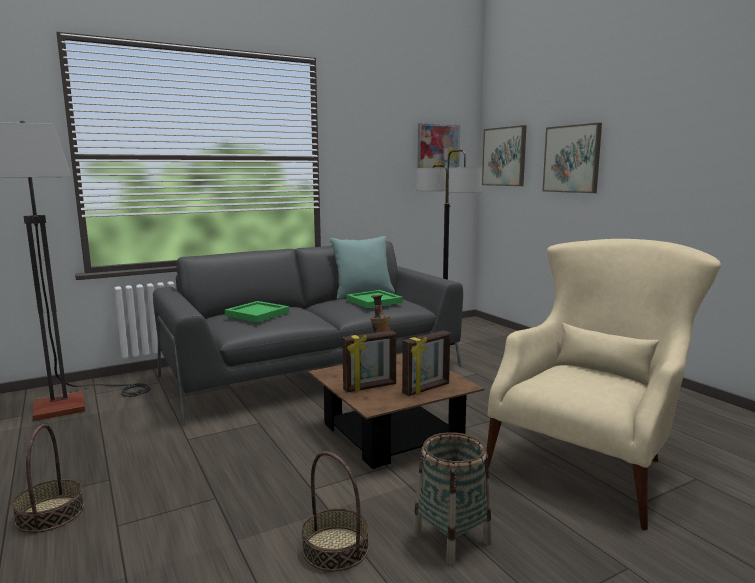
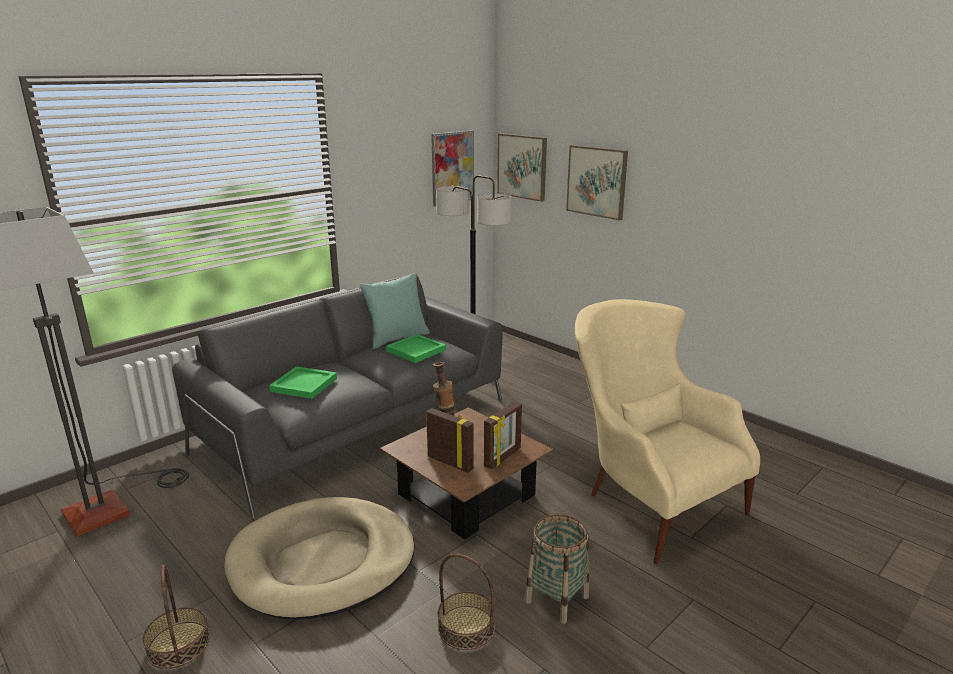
camera: 15 degrees left, 10 degrees up
(222, 468) = (322, 561): none -> beige dog bed
(370, 387) = (451, 462): picture frame -> picture frame turned 105 degrees counterclockwise
(593, 459) = (646, 497): beige armchair -> beige armchair turned 60 degrees counterclockwise

